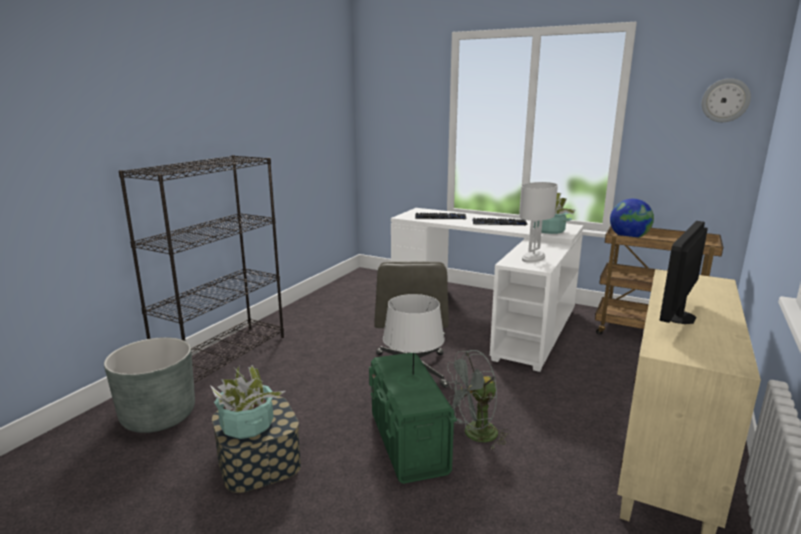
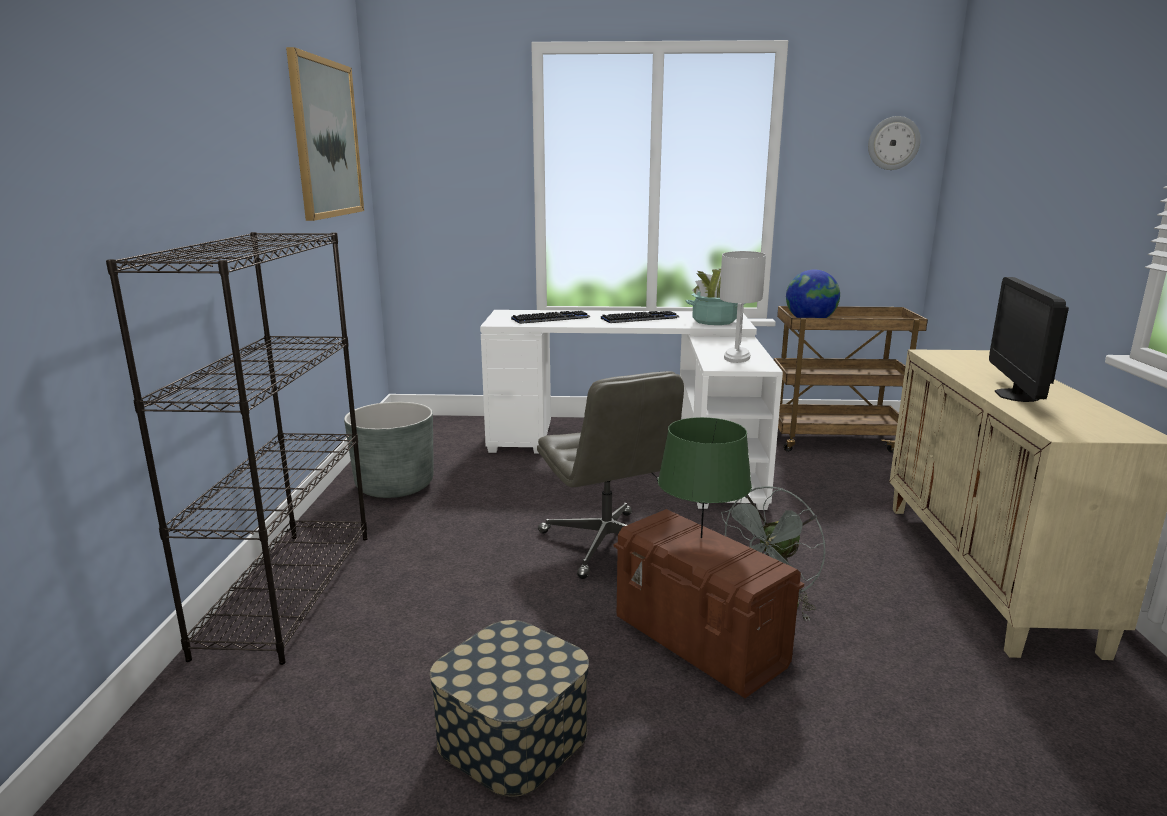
camera: 25 degrees left, 0 degrees up
(158, 416) = (257, 719): grey planter -> grey planter (395, 485)
(247, 425) = (508, 678): potted plant -> none
(312, 98) = (326, 139): none -> picture
(408, 443) = (699, 642): green storage box -> brown storage box
(413, 374) = (701, 538): grey table lamp -> green table lamp

